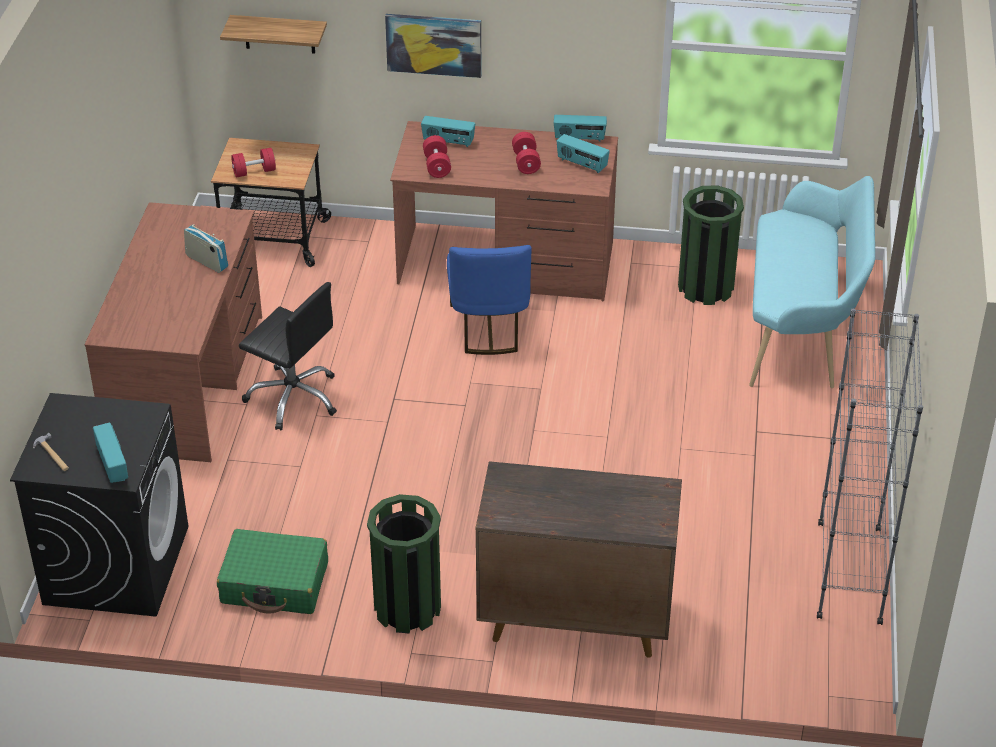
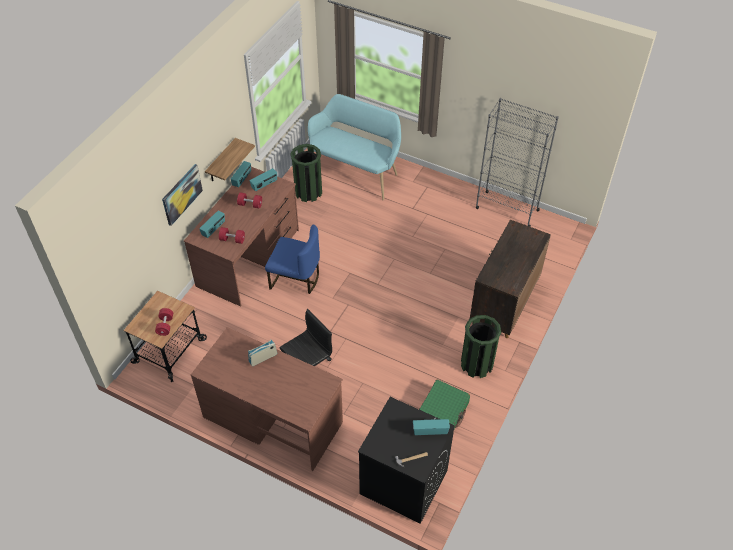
camera: 70 degrees left, 10 degrees up
(279, 34) = (125, 256): shelf -> shelf (221, 161)

